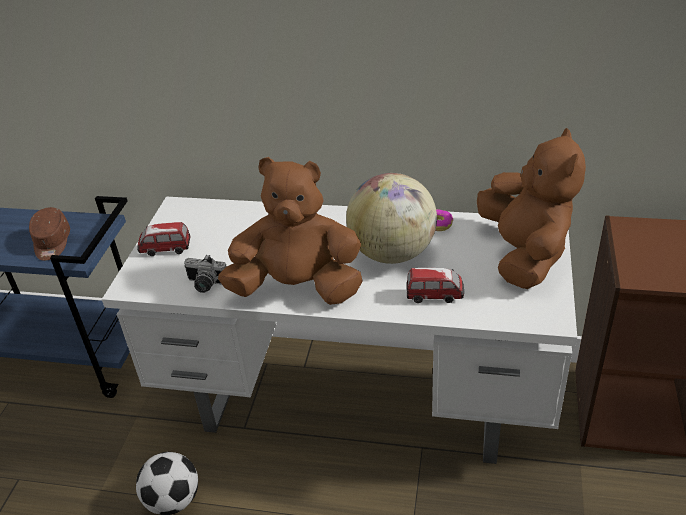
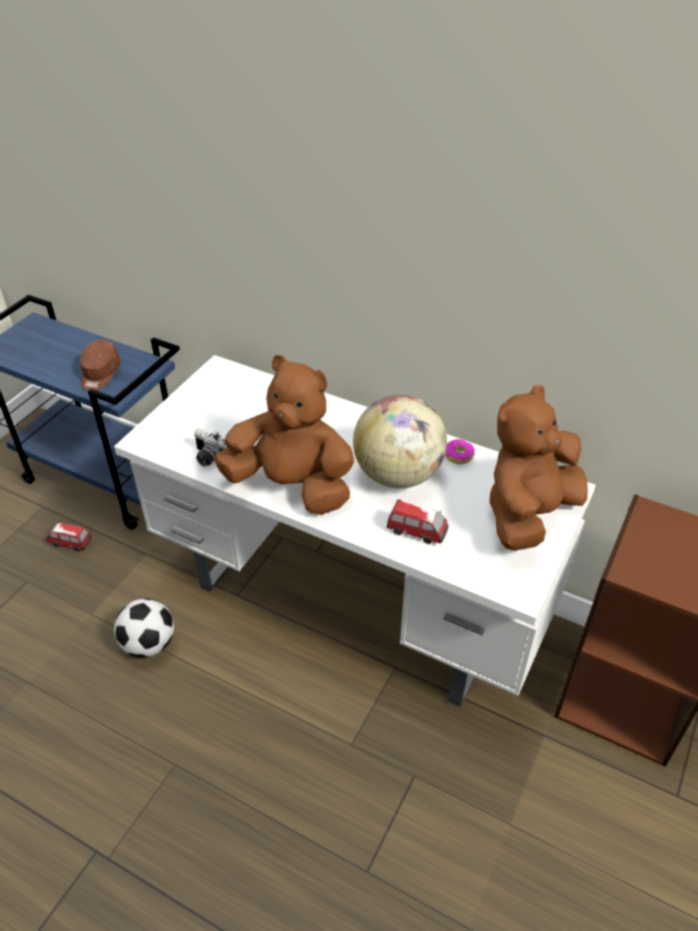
camera: 15 degrees right, 5 degrees up
(165, 249) = (190, 411): toy car -> toy car (70, 543)
(524, 255) = (528, 514): brown plush toy -> brown plush toy turned 150 degrees counterclockwise

